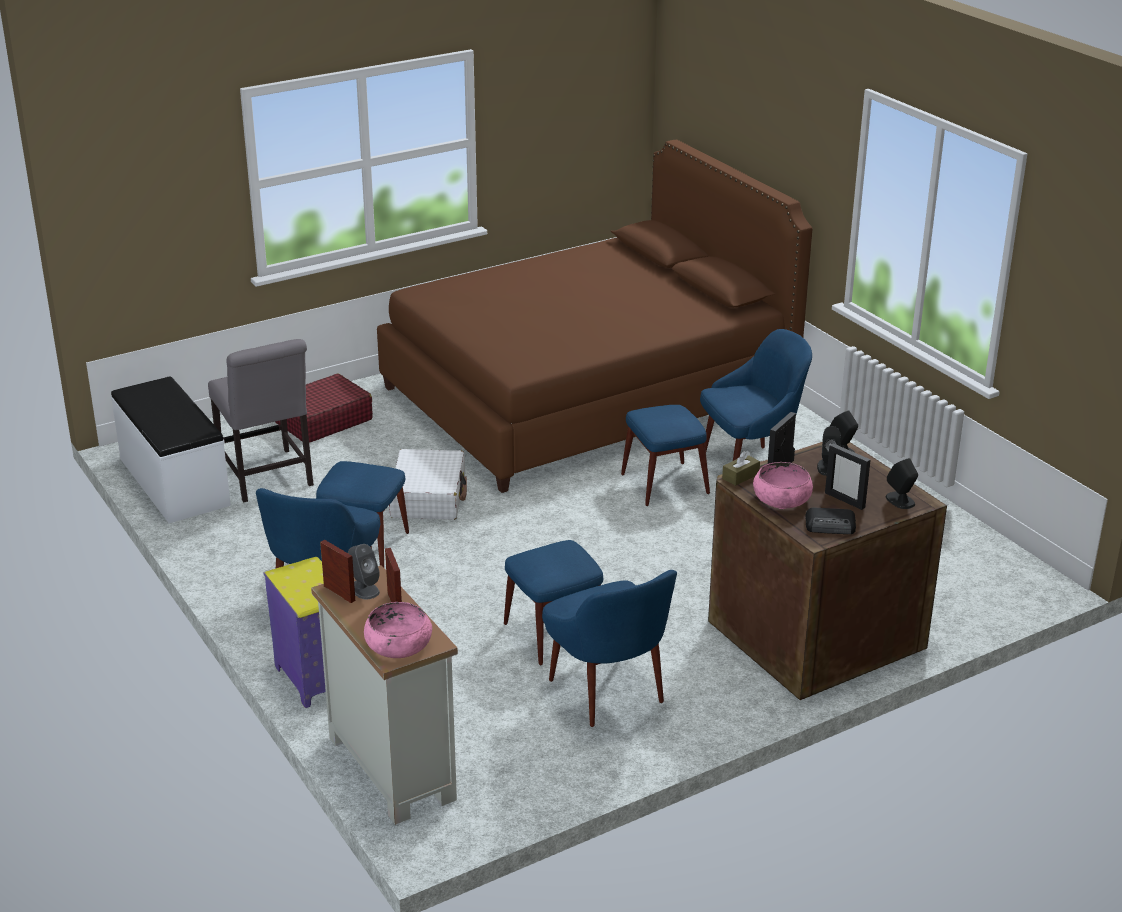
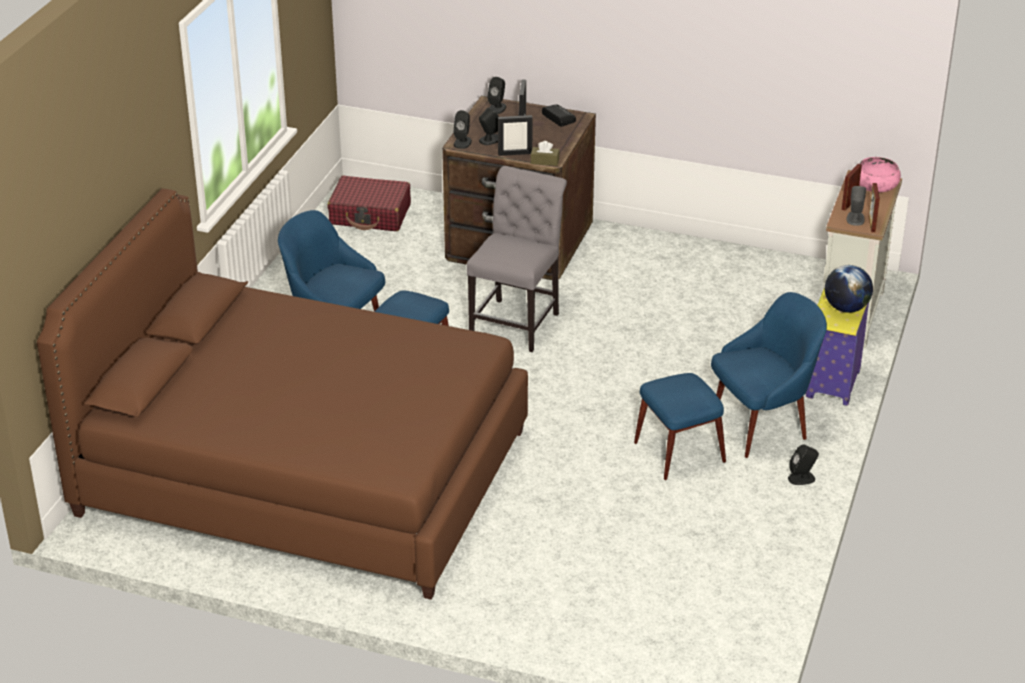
camera: 130 degrees left, 5 degrees up
(173, 482) = (744, 612): white bench -> none
(239, 584) = (802, 478): none -> black speaker
(267, 479) = (667, 562): grey chair -> grey chair (518, 322)
(301, 586) = (846, 308): none -> globe
(322, 421) = (538, 597): red suitcase -> red suitcase (370, 214)
(428, 497) = (575, 462): white suitcase -> none
(587, 671) = (671, 295): blue armchair -> none
(782, 499) = (551, 140): pink bowl -> none

